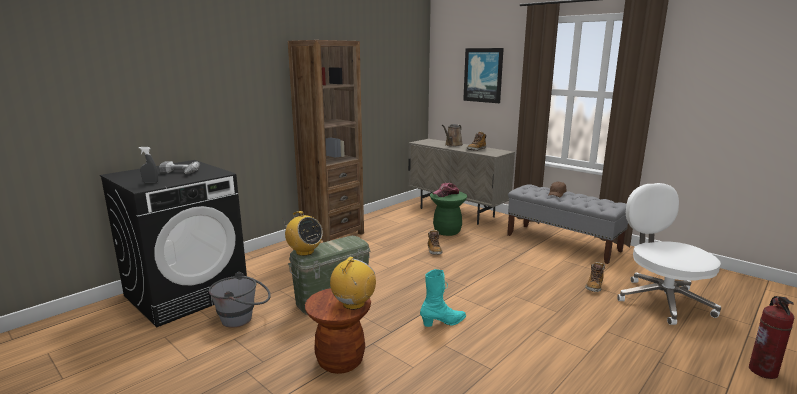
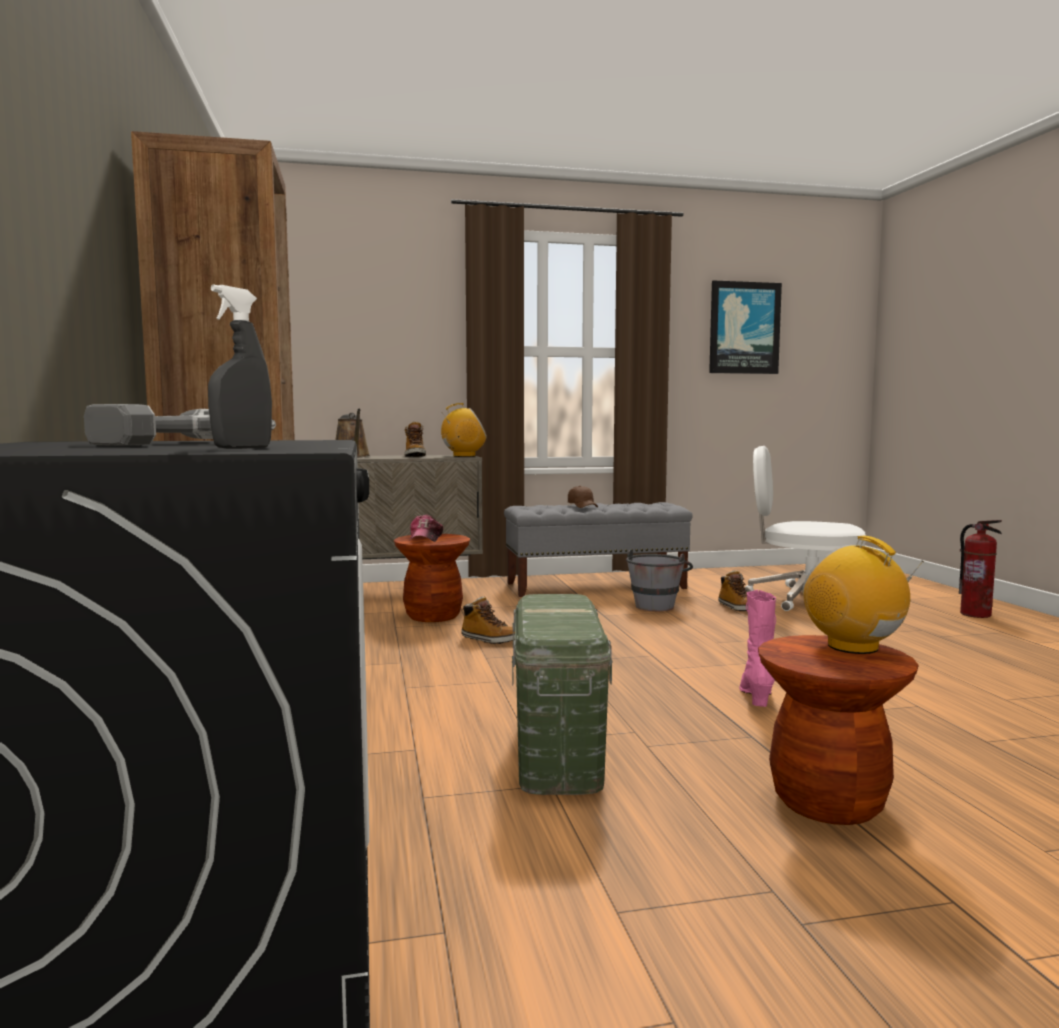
camera: 55 degrees left, 10 degrees down
(243, 319) = (519, 875): grey bucket -> grey bucket (657, 605)
(304, 252) = (555, 631): radio -> radio (464, 456)
(443, 323) = (756, 697): turquoise boot -> pink boot
(447, 231) = (433, 616): green stool -> brown stool
(483, 75) = (373, 324): picture -> picture (744, 328)

